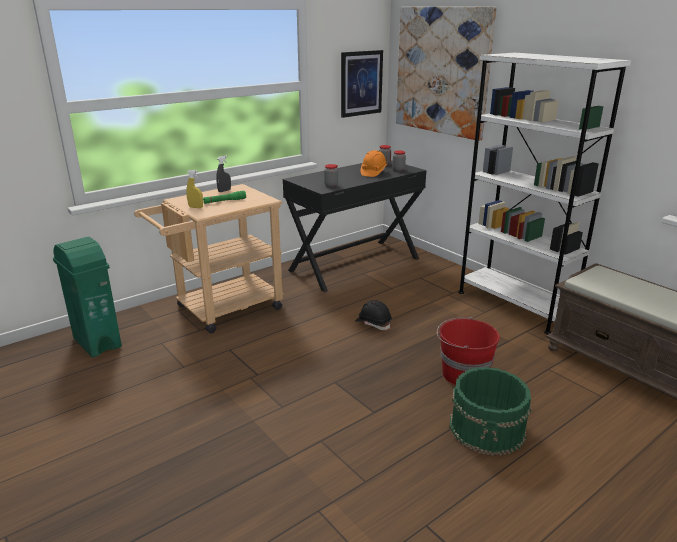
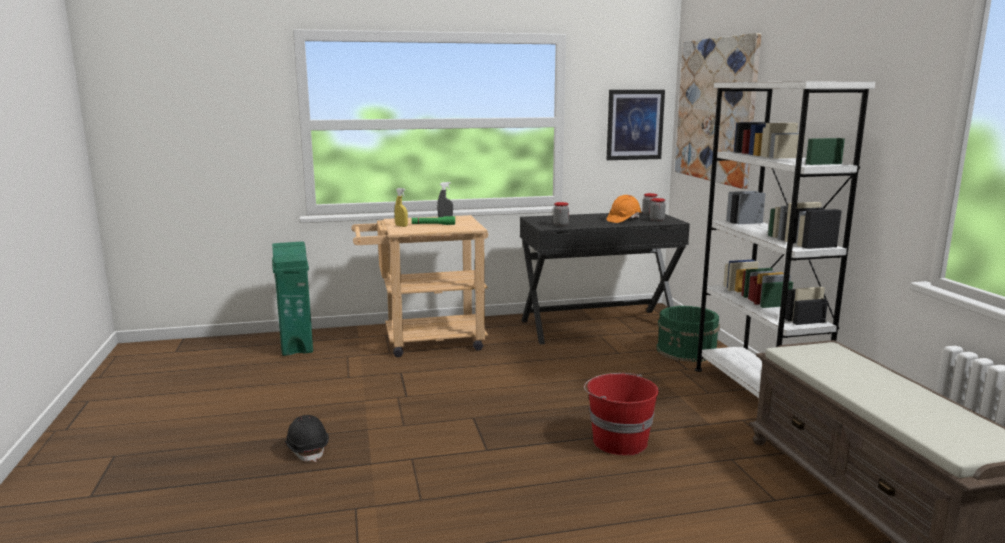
camera: 25 degrees right, 10 degrees down
(373, 323) = (564, 379): black hard hat -> black hard hat (307, 449)
(488, 428) = (595, 492): green bucket -> green bucket (687, 350)

